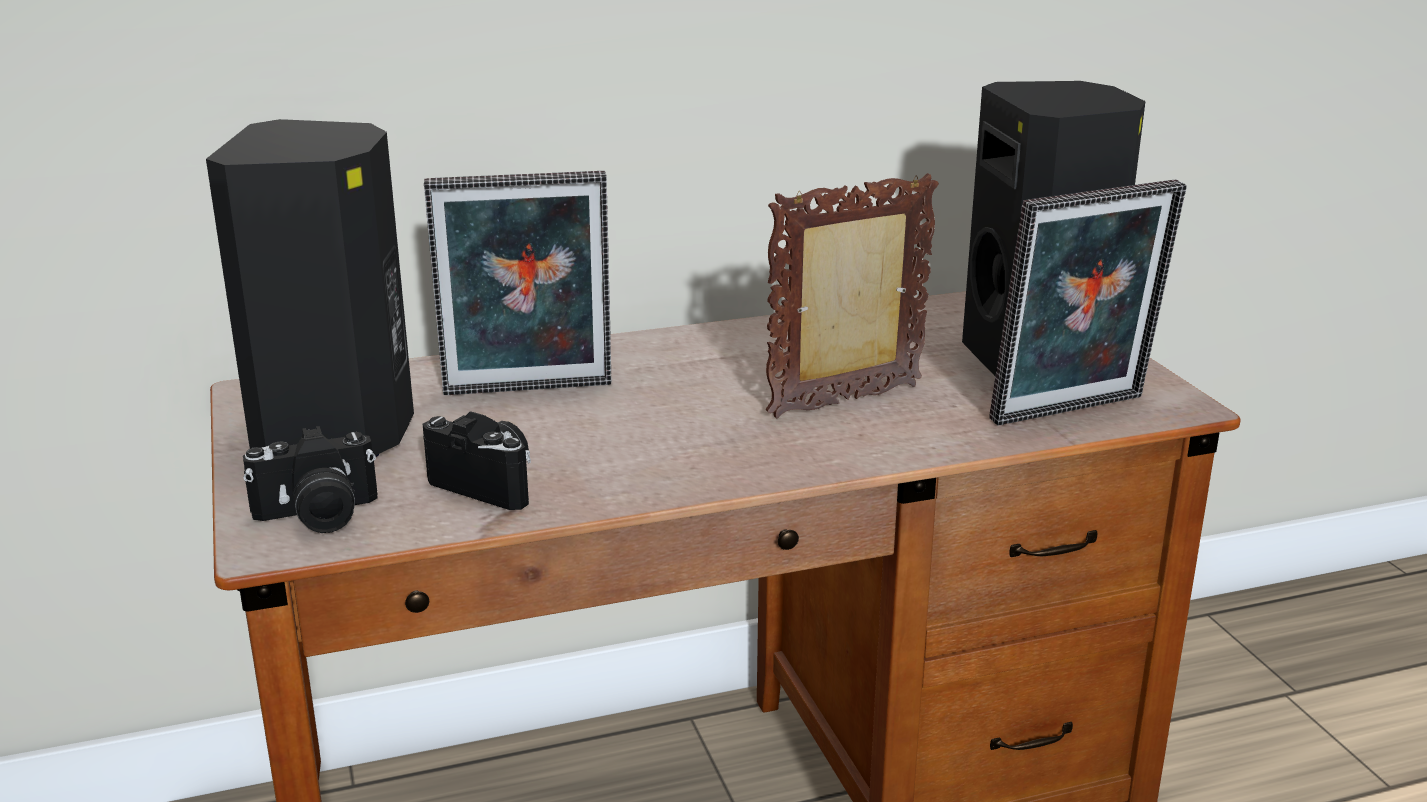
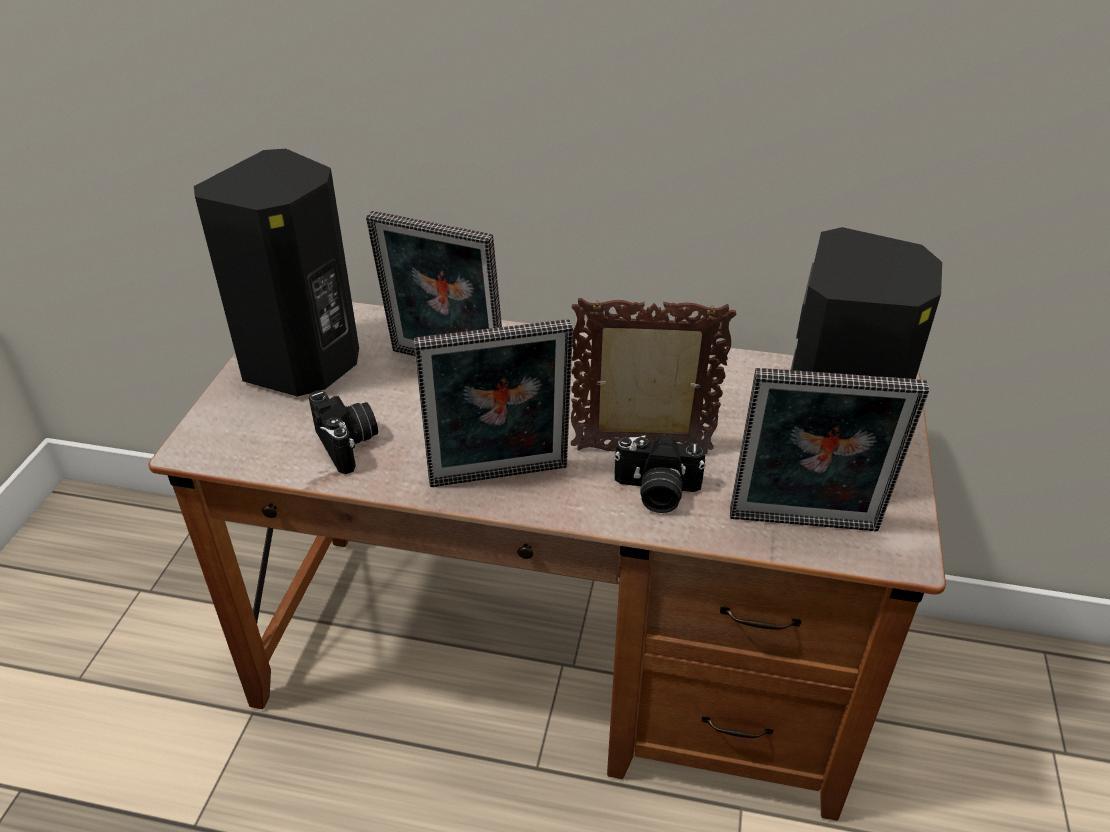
camera: 30 degrees right, 15 degrees up
(317, 516) = (235, 434): camera -> camera (656, 492)
(718, 463) = (499, 479): none -> picture frame

